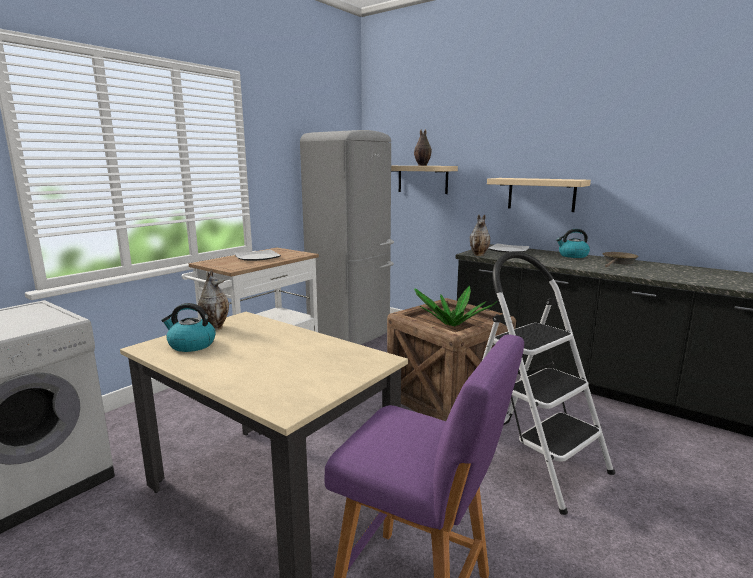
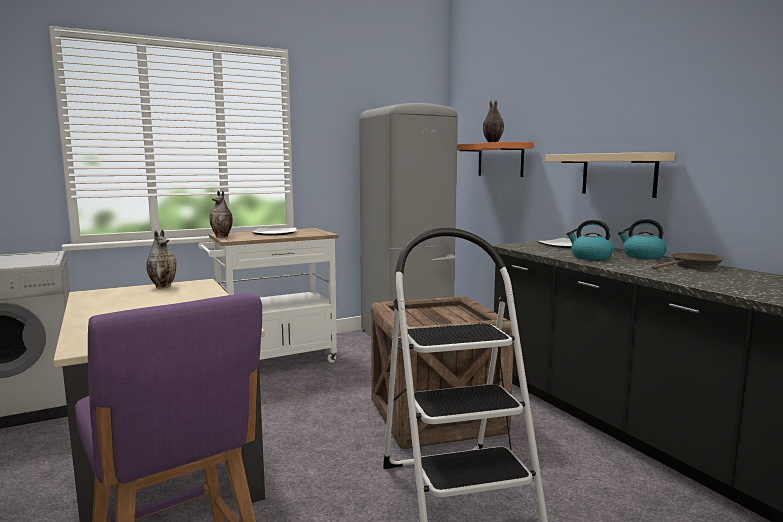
camera: 25 degrees right, 5 degrees down
(191, 345) = (119, 296): kettle -> kettle (590, 257)
(422, 179) = (500, 160): beige shelf -> orange shelf
(452, 324) = (430, 321): potted plant -> none
(479, 255) = (516, 247): vase -> vase (222, 236)

